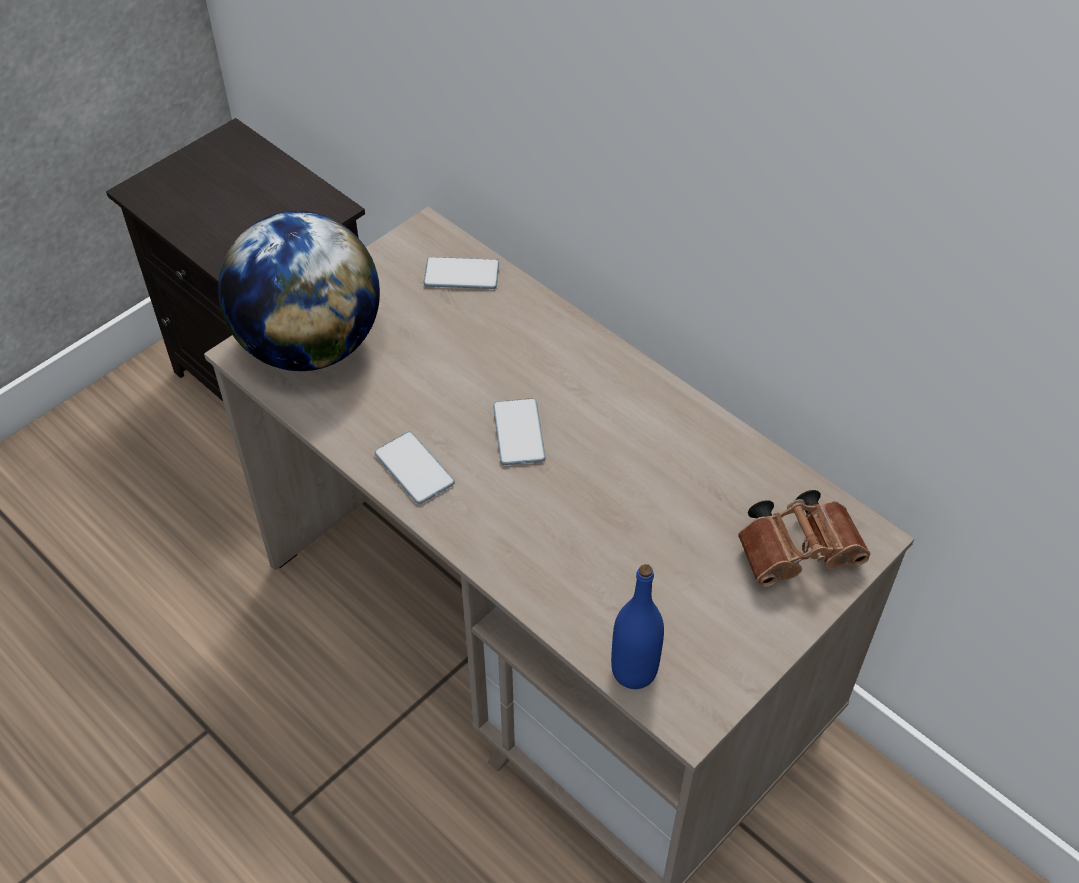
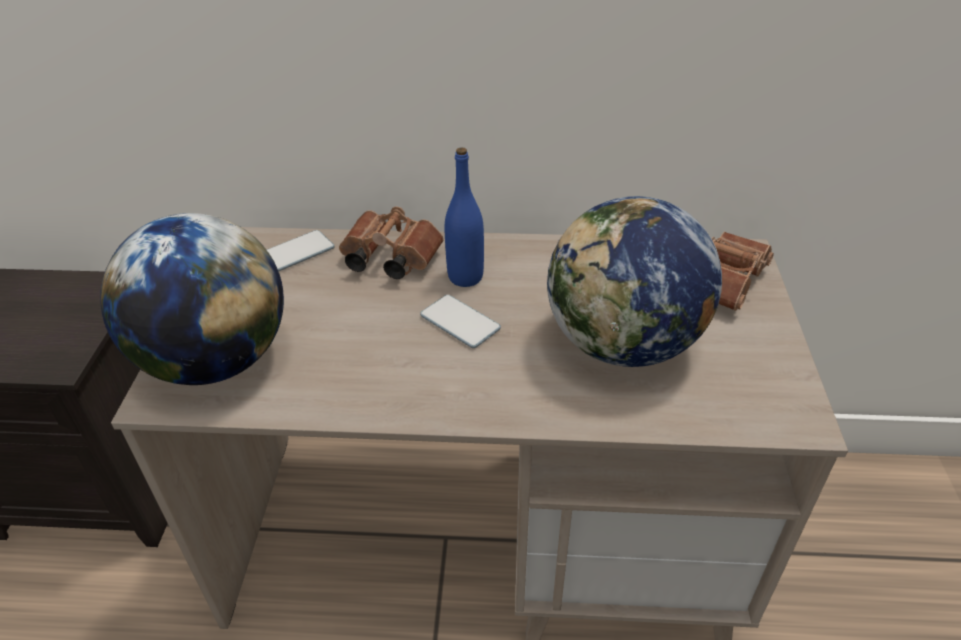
camera: 40 degrees left, 10 degrees down
(414, 469) = (408, 392): phone -> none
(527, 329) = (388, 259): none -> brown binoculars
(628, 546) = (623, 344): none -> globe
(634, 670) = (731, 417): blue bottle -> blue bottle (465, 277)

